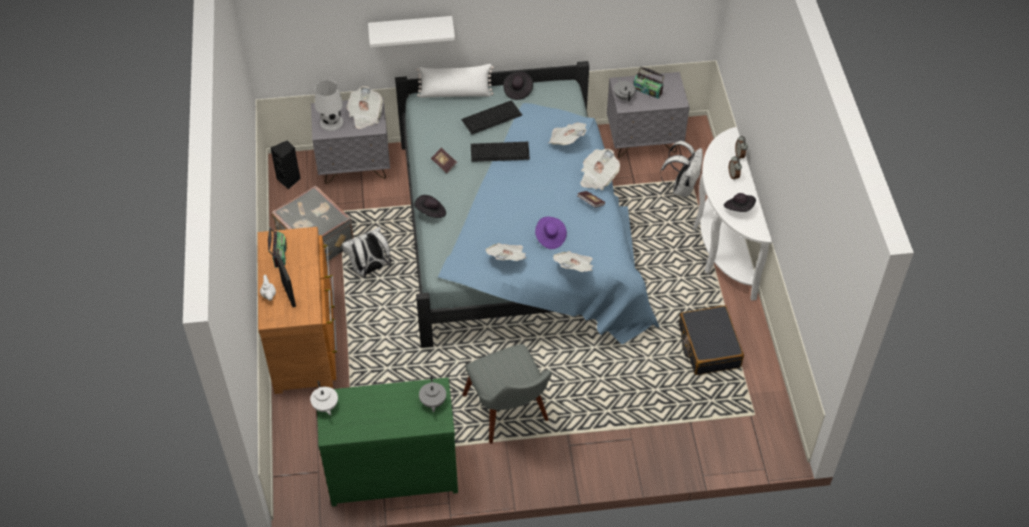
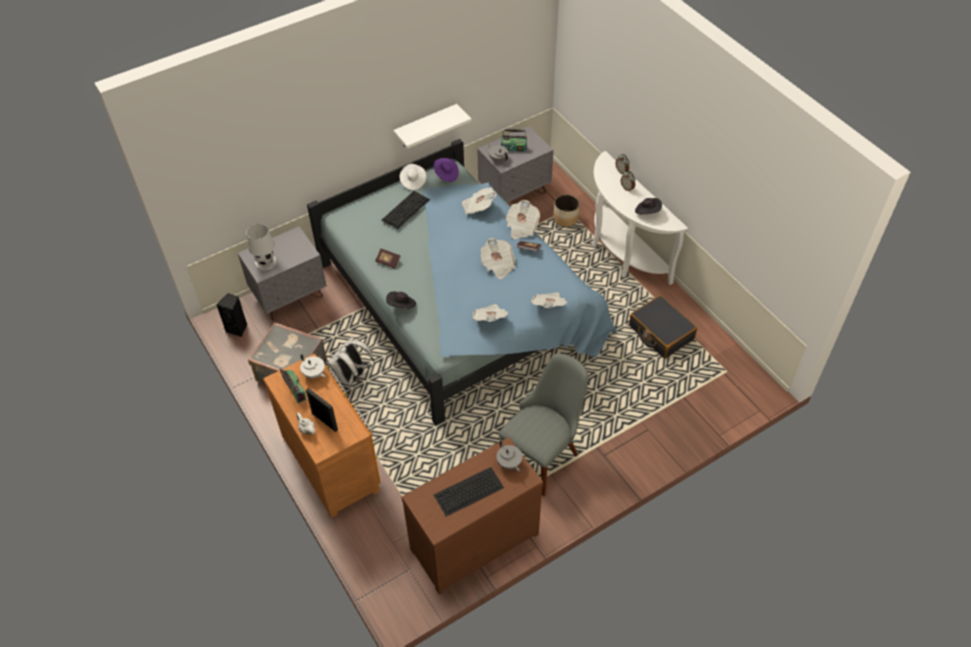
camera: 25 degrees left, 0 degrees up
(325, 406) = (418, 507): white teapot -> white teapot (314, 374)
(365, 115) = (292, 246): newspaper -> newspaper (498, 265)
(391, 469) = (472, 539): green dresser -> brown dresser
(410, 30) = (313, 156): white shelf -> white shelf (426, 126)
(455, 93) = (362, 201): white pillow -> none
(499, 152) = (429, 235): keyboard -> keyboard (468, 492)
(511, 416) = (543, 451): grey chair -> grey chair turned 90 degrees counterclockwise
(517, 90) = (413, 181): black hat -> white hat
(550, 238) = (514, 289): purple hat -> purple hat (446, 174)
(682, 187) = (565, 218): white backpack -> planter

